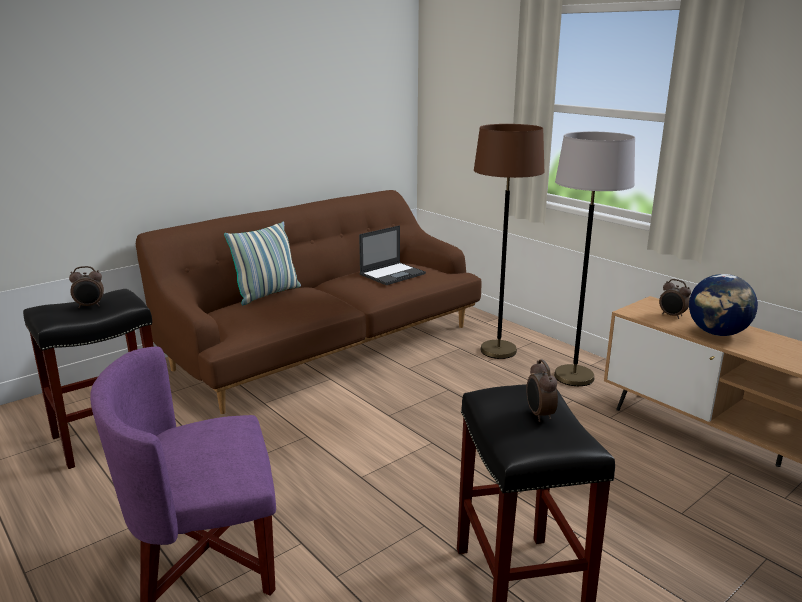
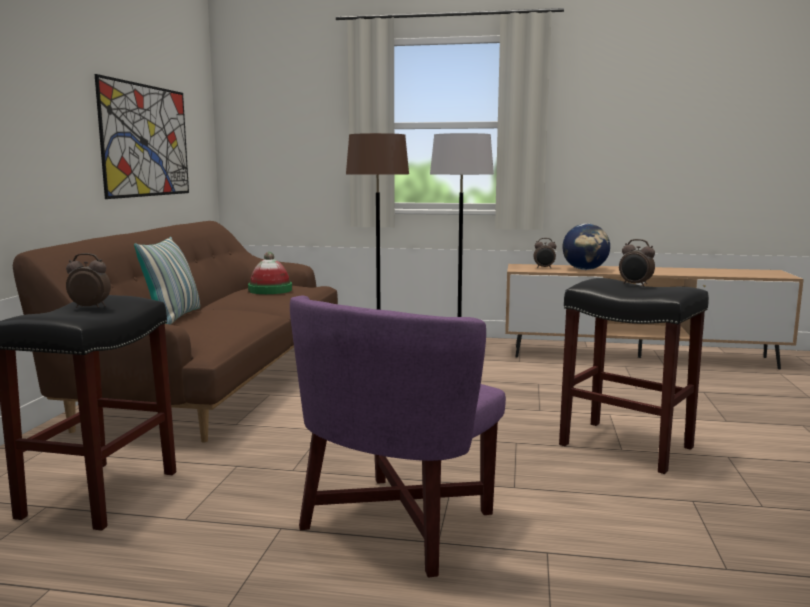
camera: 40 degrees left, 10 degrees down
(90, 306) = (90, 307): alarm clock -> alarm clock turned 120 degrees counterclockwise
(309, 123) = (146, 141): none -> picture
(393, 274) = (270, 290): laptop -> hat

